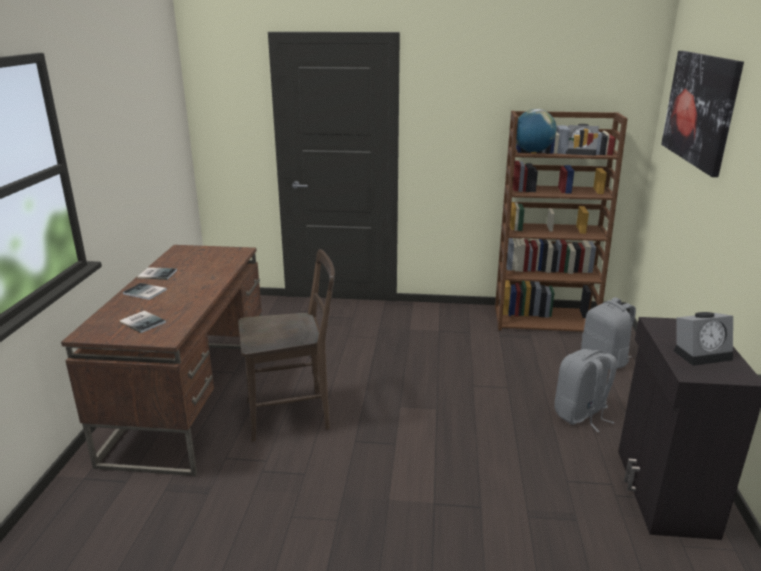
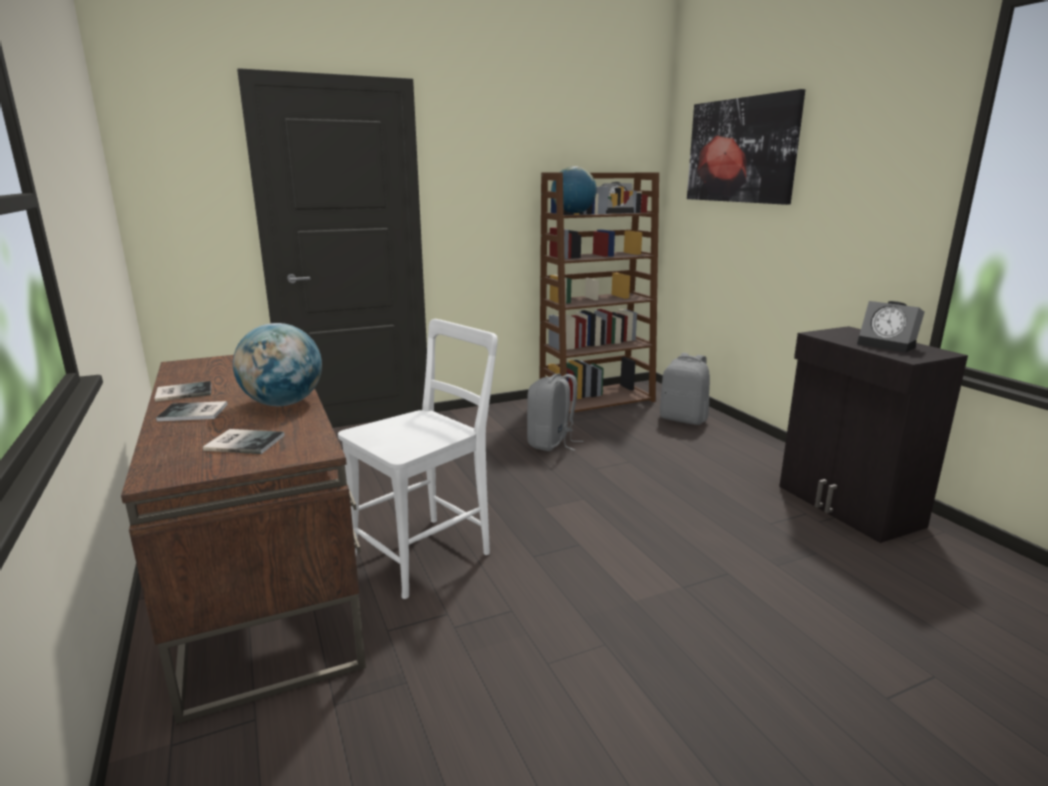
camera: 30 degrees left, 5 degrees down
(193, 296) = (283, 404): none -> globe
(293, 414) = (427, 552): brown chair -> white chair
(581, 415) = (716, 466): grey backpack -> grey backpack (551, 443)
(702, 353) = (888, 345): alarm clock -> alarm clock turned 90 degrees clockwise

